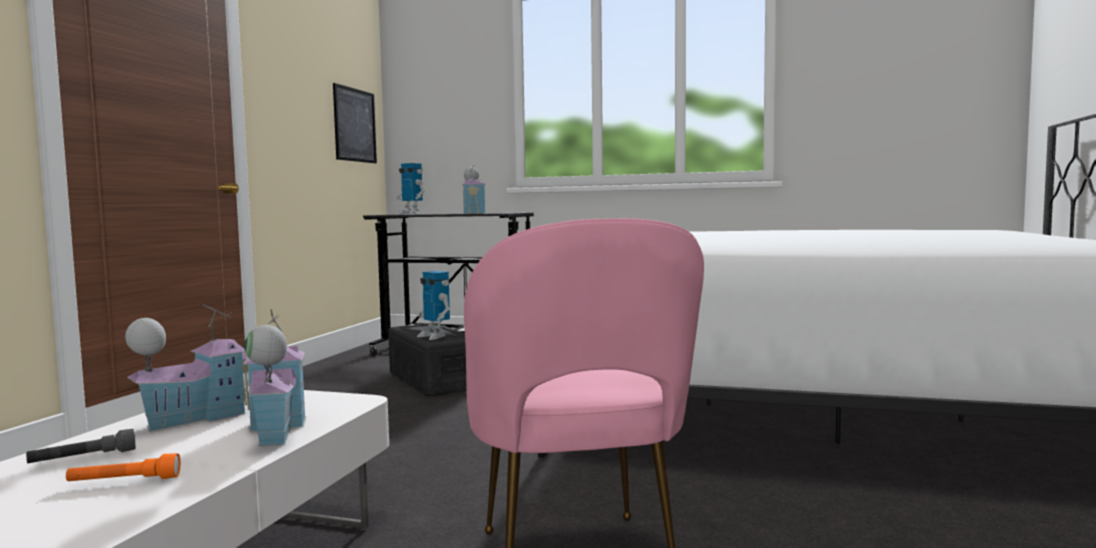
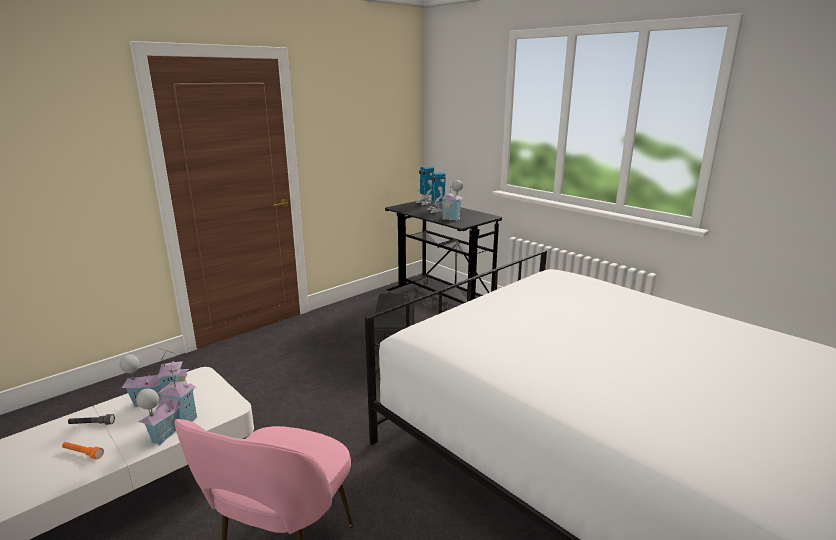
camera: 30 degrees right, 15 degrees up
(355, 125) = (394, 136): picture -> none
(434, 336) = (389, 315): toy robot -> toy robot (436, 210)

